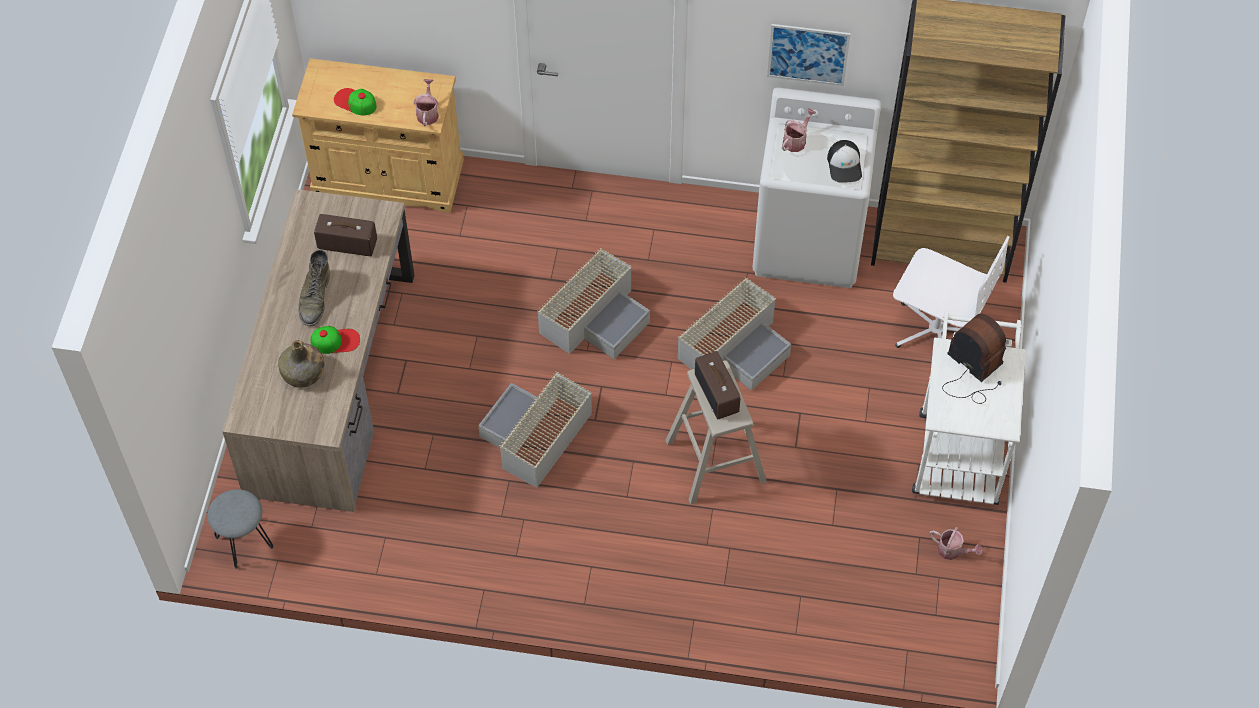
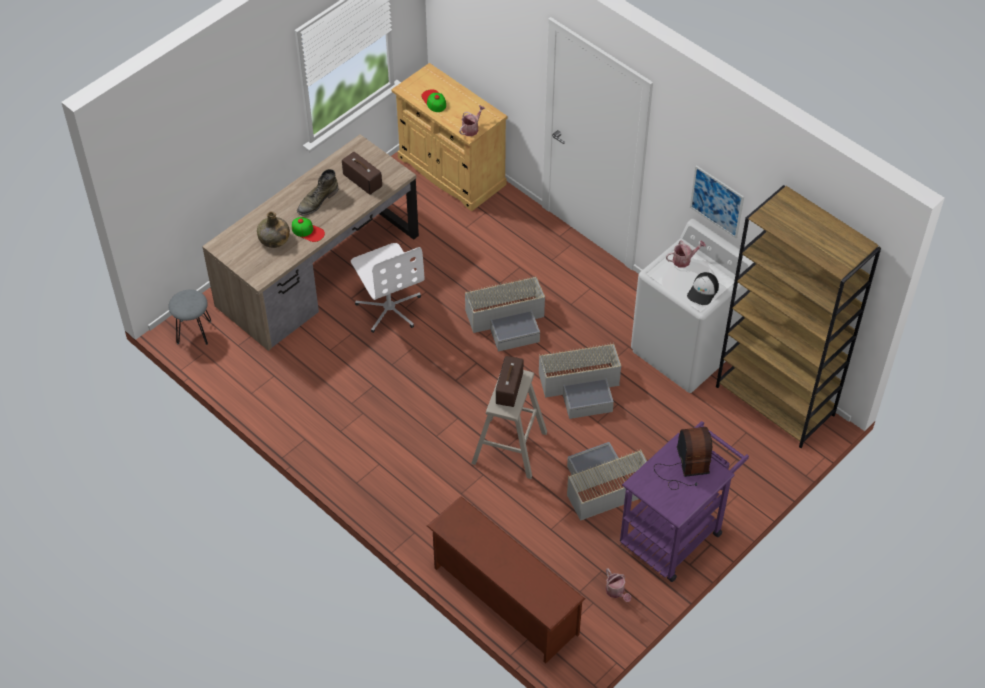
camera: 35 degrees right, 5 degrees down
(535, 436) = (411, 369): grey storage box -> grey storage box (603, 487)
(848, 634) = (503, 600): none -> brown shoe rack
(936, 329) = (725, 450): white office chair -> white office chair (389, 308)
(958, 448) = (676, 532): white cart -> purple cart

